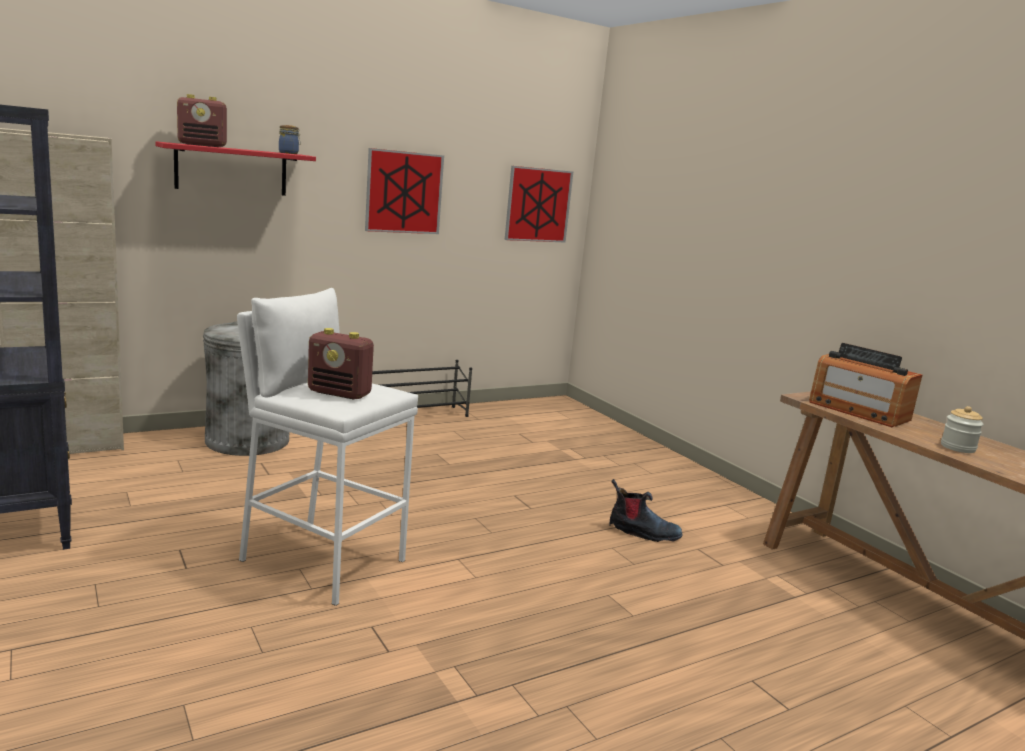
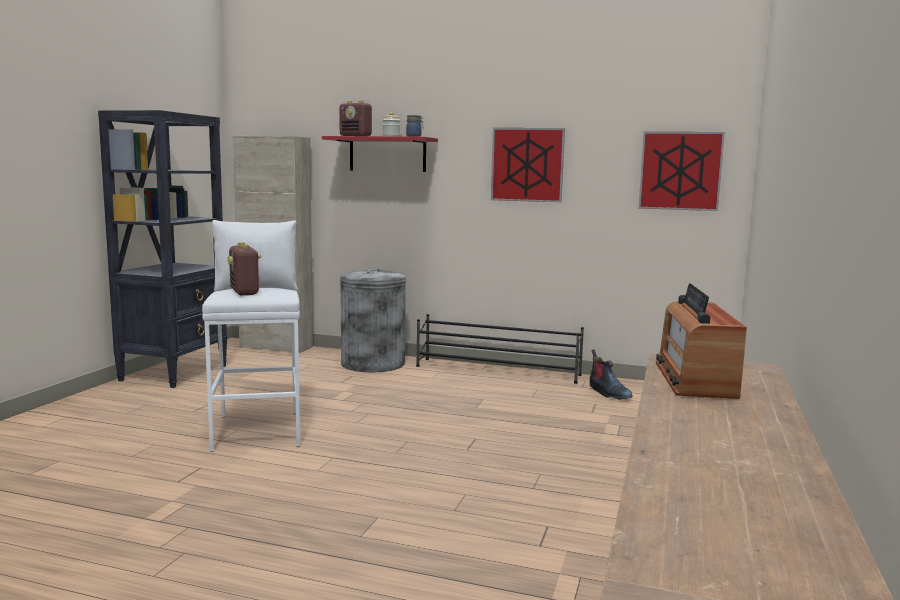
camera: 50 degrees right, 5 degrees down
(643, 533) = (523, 496): boot -> boot (608, 393)
(957, 447) = (692, 426): jar -> jar (391, 137)

